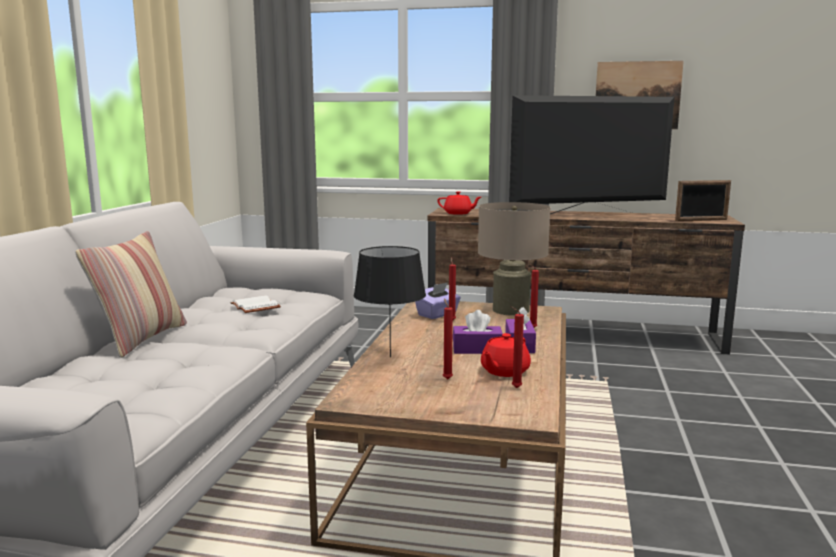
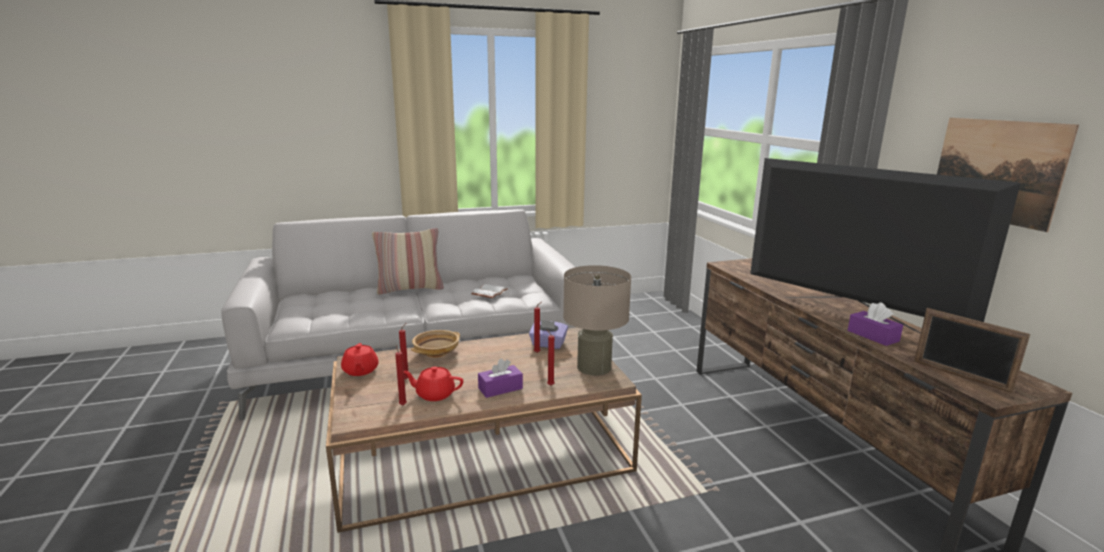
camera: 60 degrees right, 5 degrees up
(389, 356) = (436, 352): black table lamp -> beige bowl
(458, 213) = (736, 268): red teapot -> red teapot (360, 371)
(477, 349) = (475, 375): purple tissue box -> purple tissue box (873, 336)

